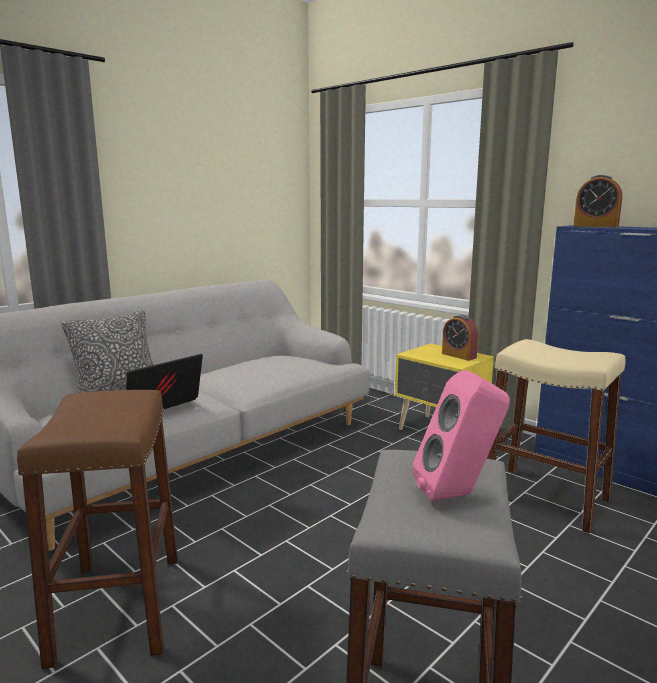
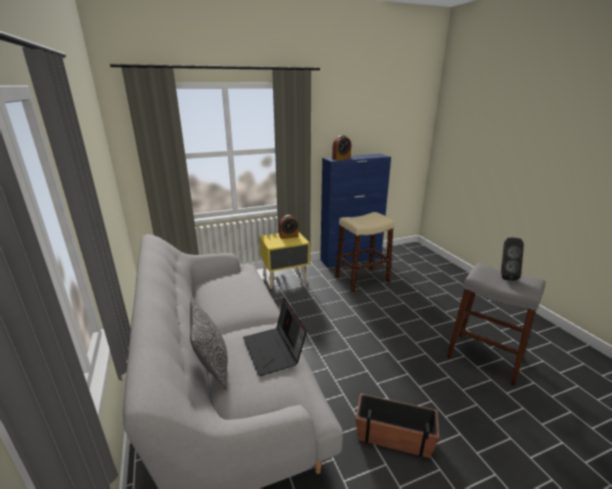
camera: 65 degrees left, 10 degrees up
(118, 606) = (393, 436): brown stool -> planter
(459, 495) = (505, 276): pink speaker -> black speaker

